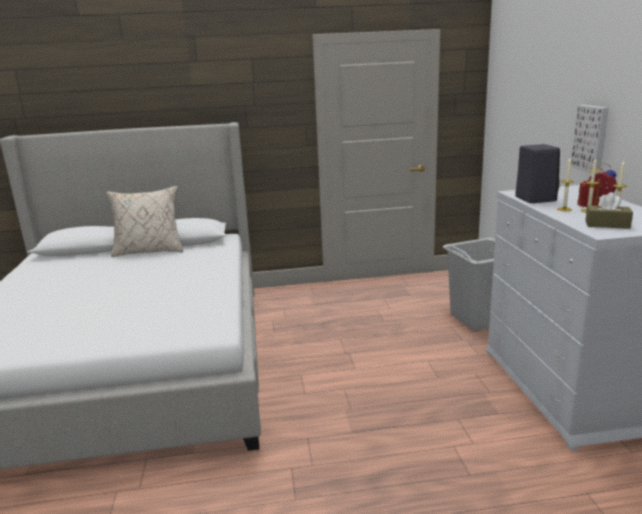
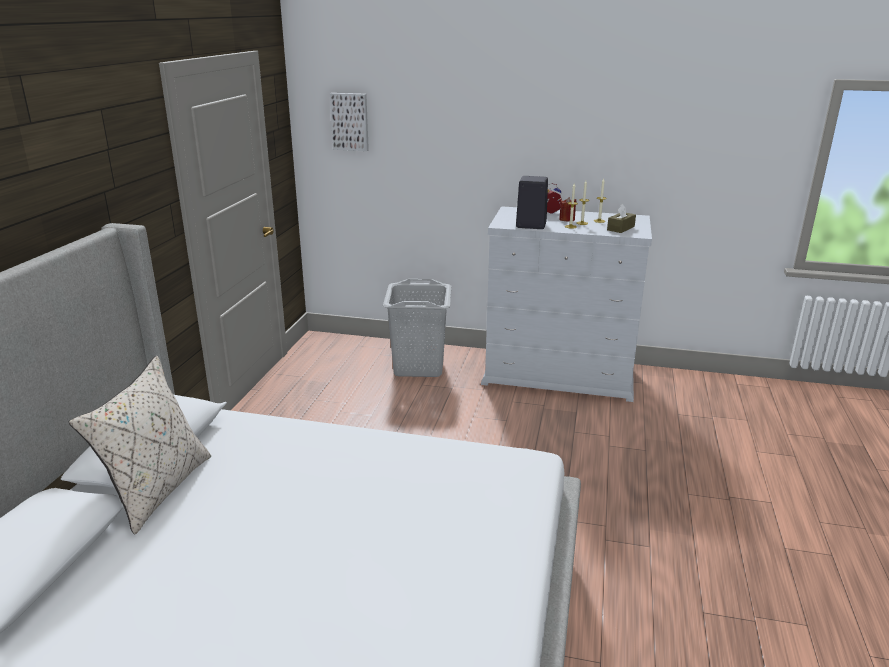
camera: 70 degrees left, 5 degrees up
(591, 138) = (506, 164): picture -> picture (350, 121)

